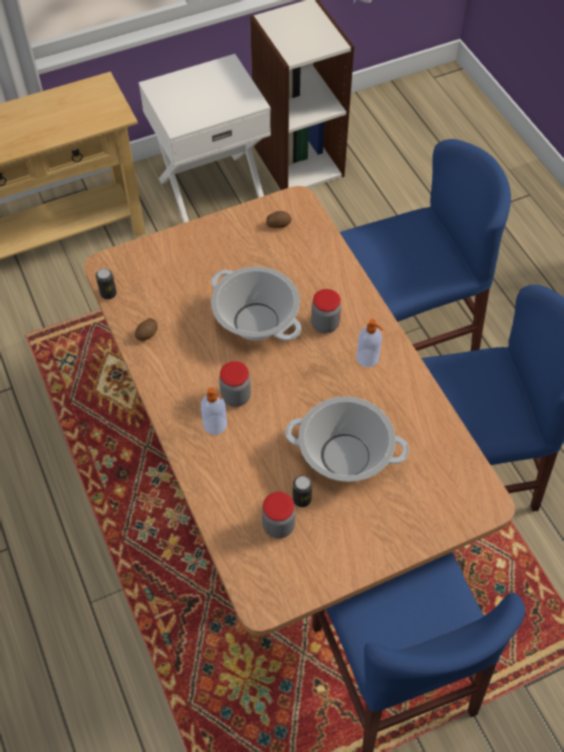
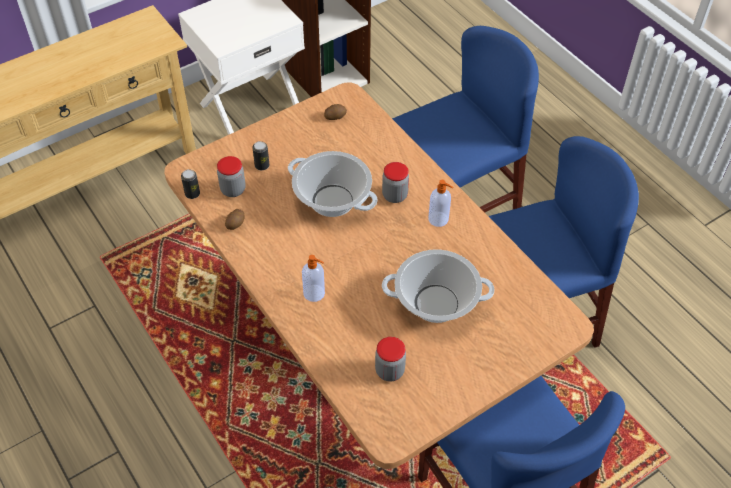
camera: 10 degrees left, 5 degrees down
(236, 396) = (328, 266): jar -> jar (233, 190)
(302, 499) = (405, 345): can -> can (262, 165)

